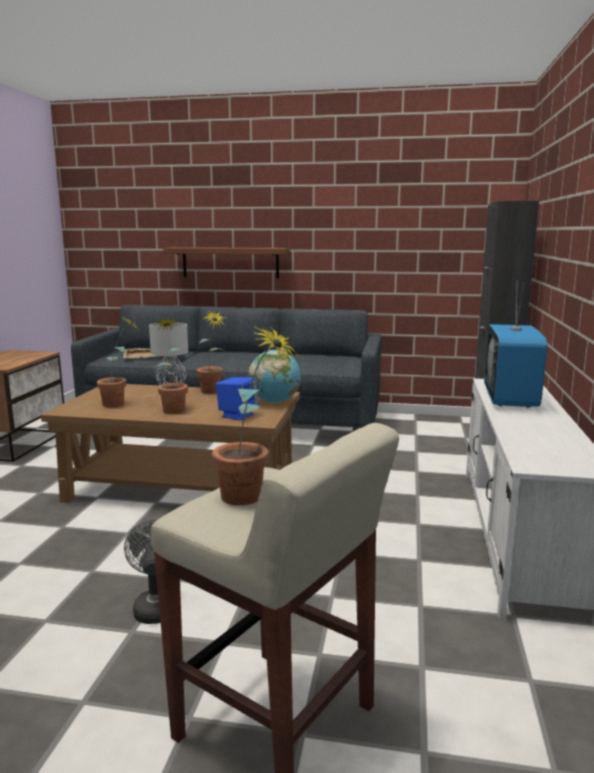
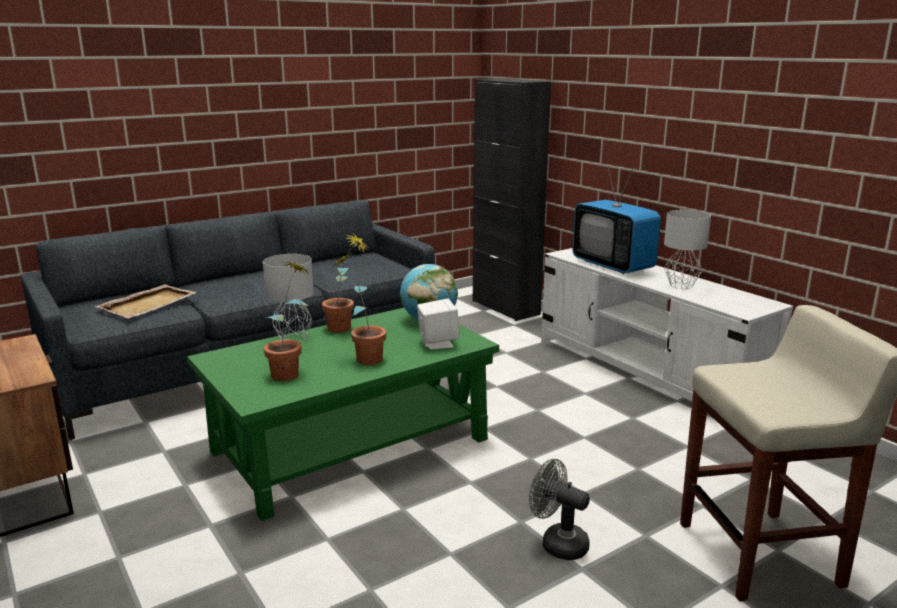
camera: 45 degrees left, 5 degrees up
(184, 485) = (351, 444): brown coffee table -> green coffee table
(230, 262) = (184, 159): shelf -> none
(237, 415) = (437, 343): blue speaker -> white speaker
(252, 499) = (766, 388): potted plant -> none
(533, 428) = (681, 285): none -> grey table lamp

